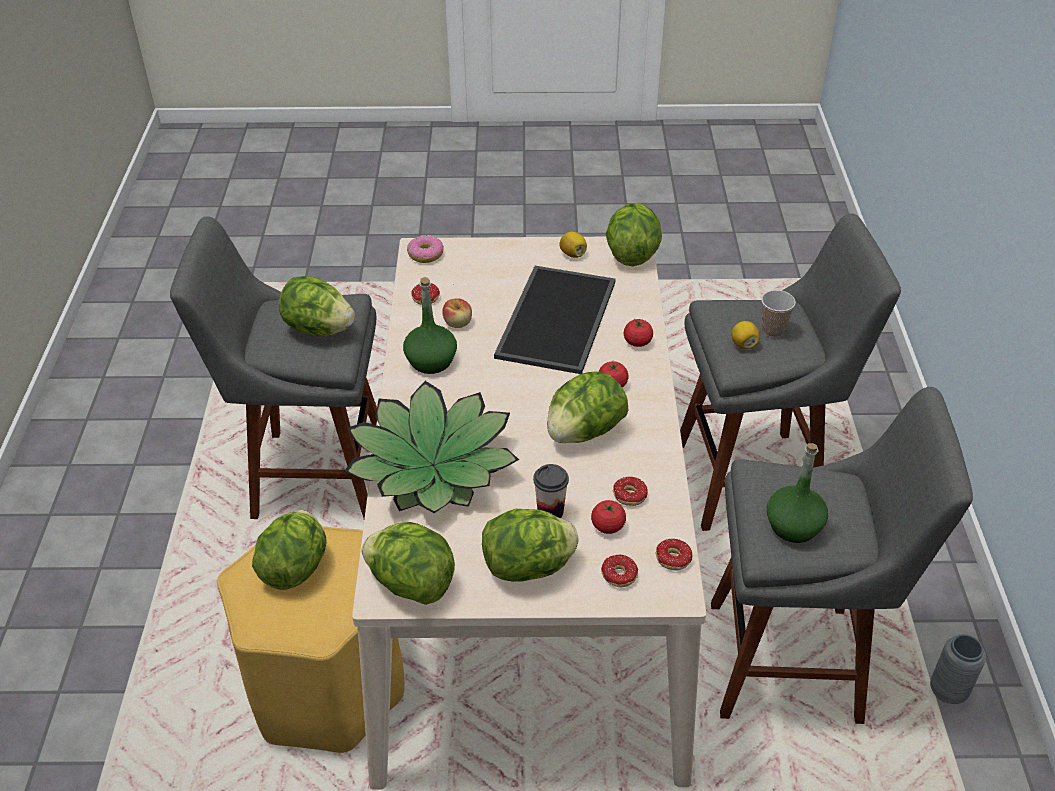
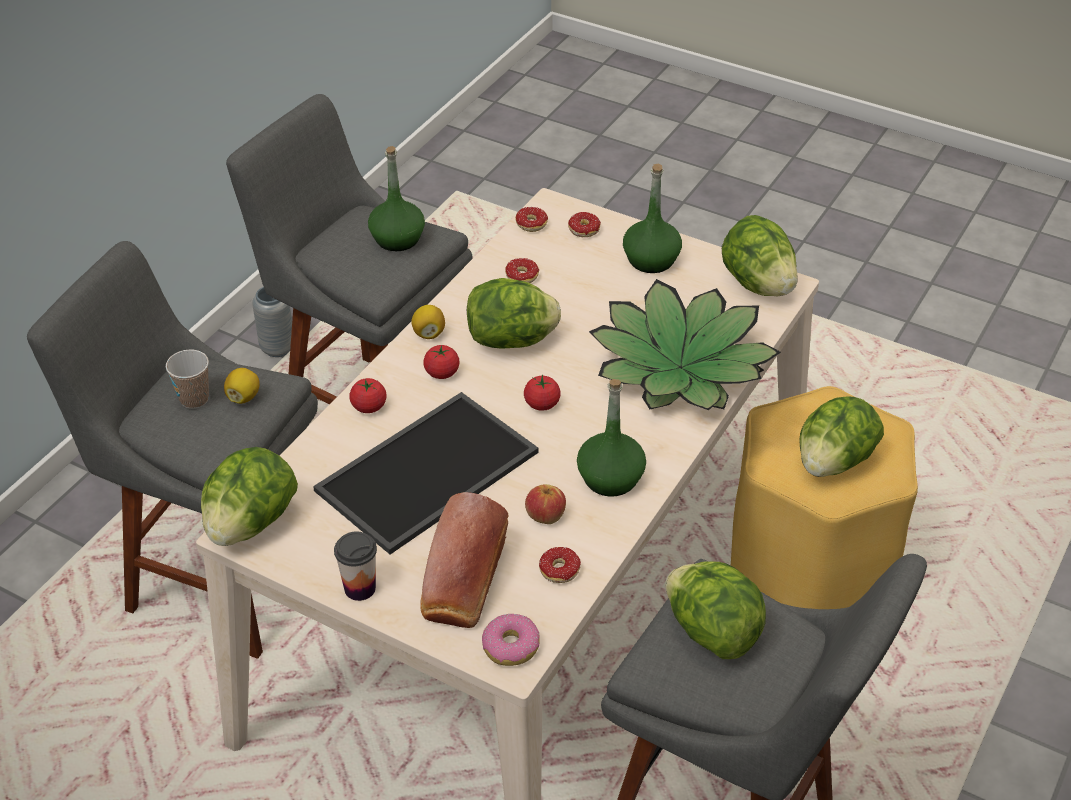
camera: 150 degrees left, 0 degrees up
(478, 271) = (463, 583): none -> bread
(529, 567) = (651, 260): lettuce -> green bottle
(550, 512) = (601, 290): cup -> cup (360, 588)
(573, 254) = (321, 556): lemon -> lemon (428, 333)
(608, 526) = (562, 263): tomato -> tomato (542, 404)

